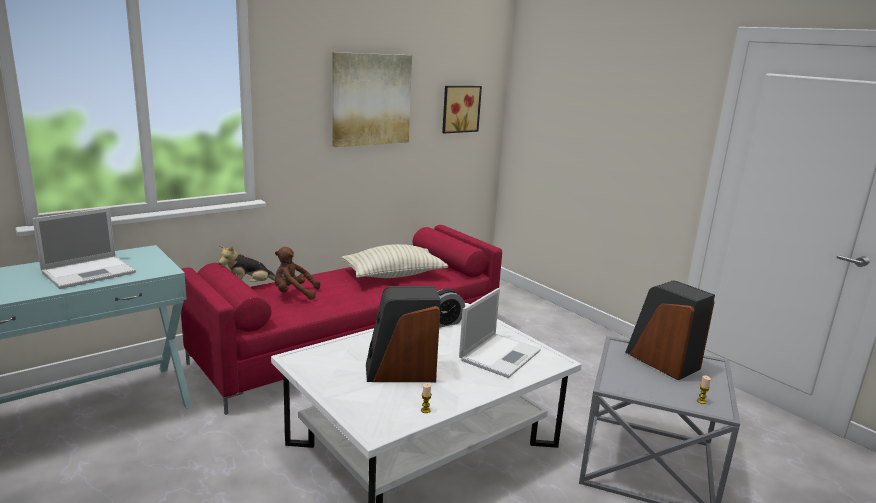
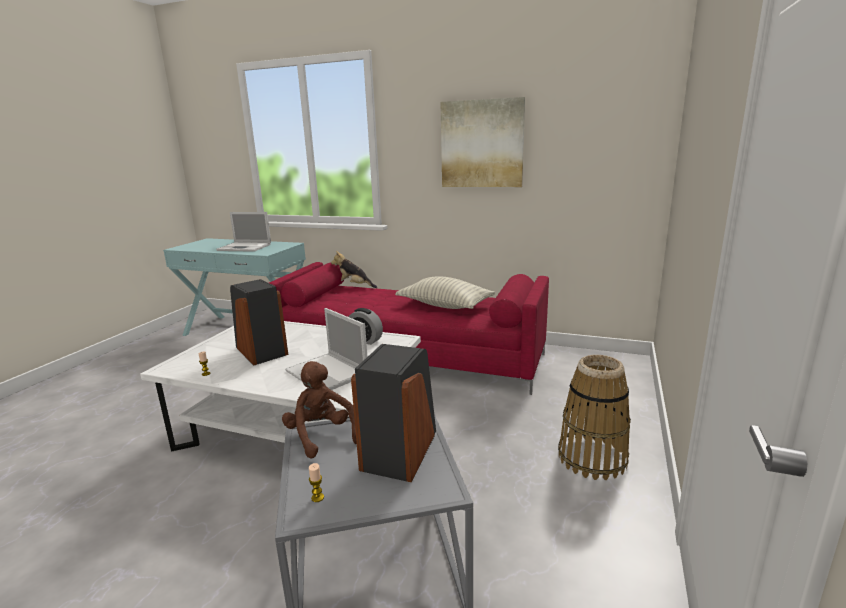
camera: 60 degrees right, 0 degrees up
(294, 294) = (360, 296): brown plush toy -> brown plush toy (321, 435)
(460, 109) = (596, 153): picture -> none
(500, 355) = (328, 373): laptop -> laptop turned 45 degrees clockwise
(592, 347) = (592, 458): none -> basket

